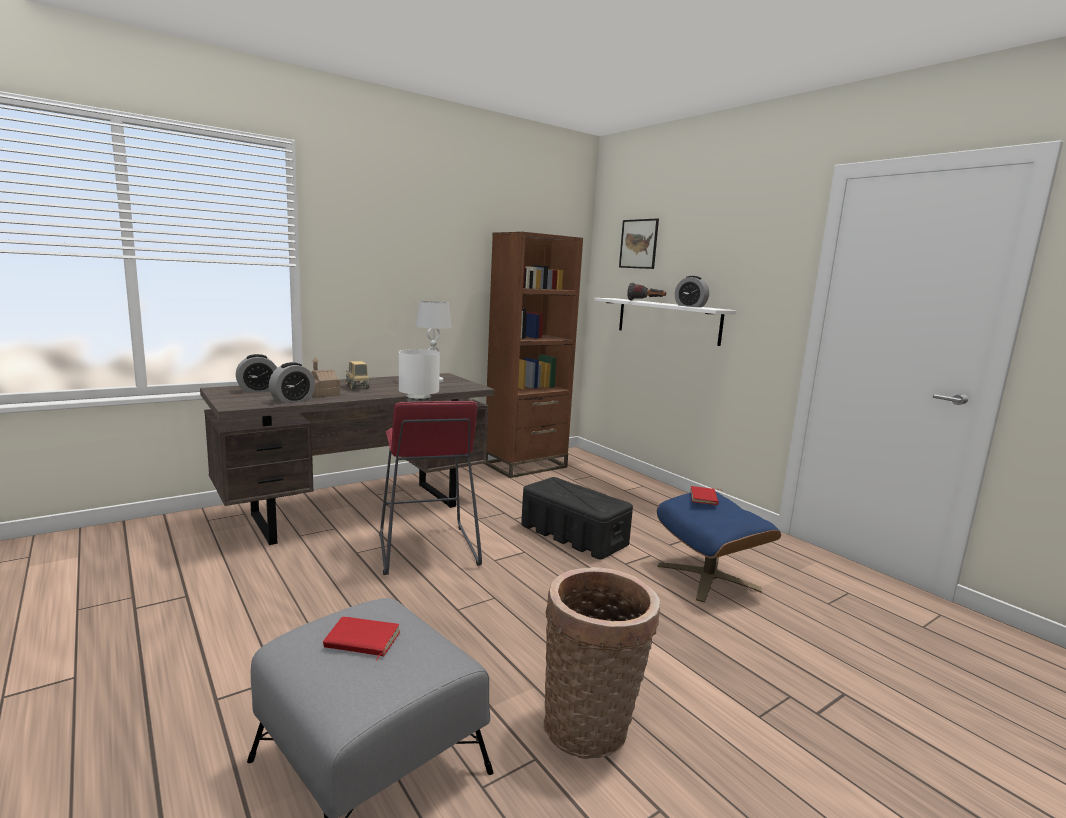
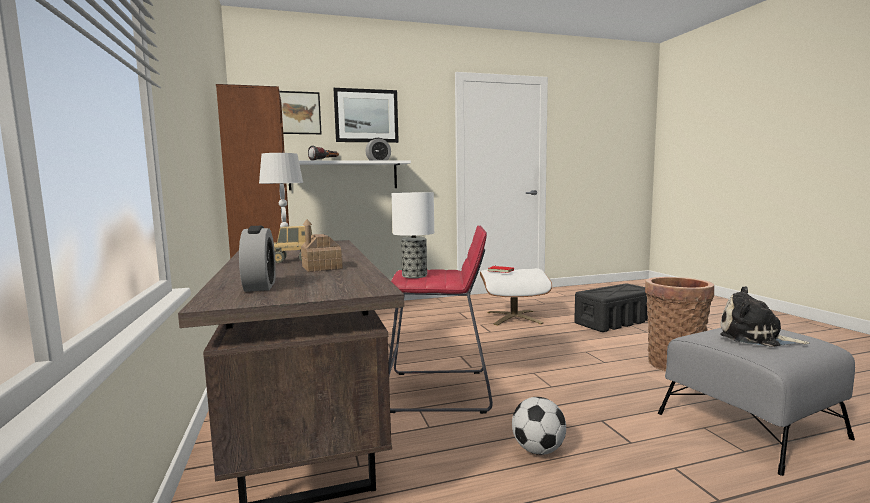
camera: 70 degrees left, 5 degrees down
(292, 400) = (354, 274): alarm clock -> none
(315, 602) = (537, 450): none -> football
(361, 641) = (755, 337): red book -> plush toy
(573, 535) = (438, 338): black storage box -> black storage box (614, 322)
(700, 245) = (366, 116): none -> picture
(708, 577) = (514, 317): blue ottoman -> white ottoman

